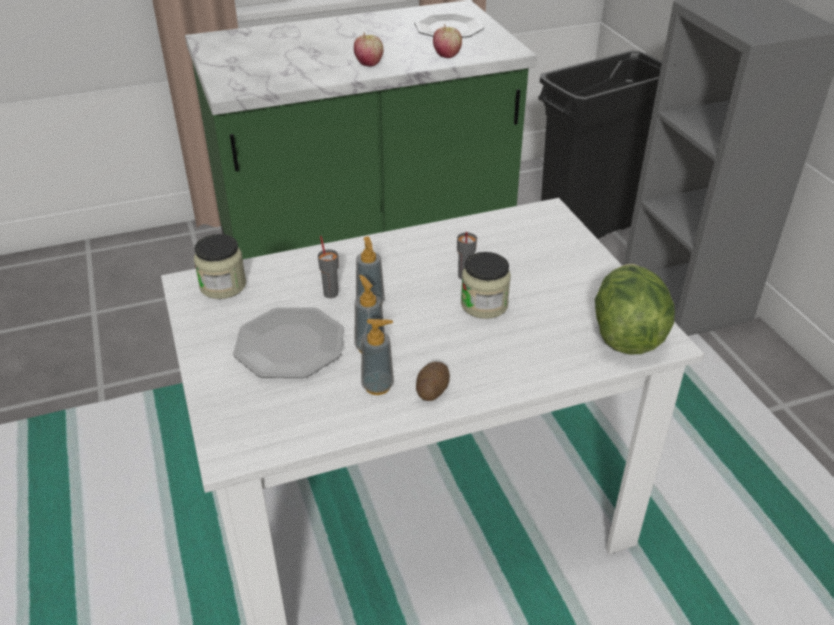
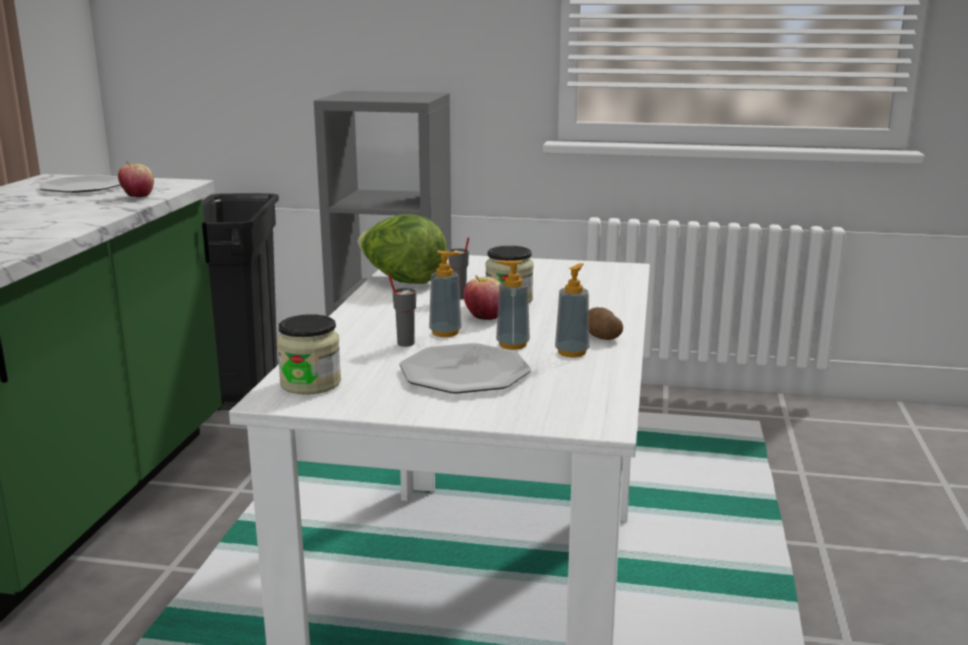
camera: 60 degrees left, 20 degrees down
(369, 64) = (77, 216): apple -> apple (485, 318)
(626, 333) = (604, 274): lettuce -> lettuce (401, 280)

